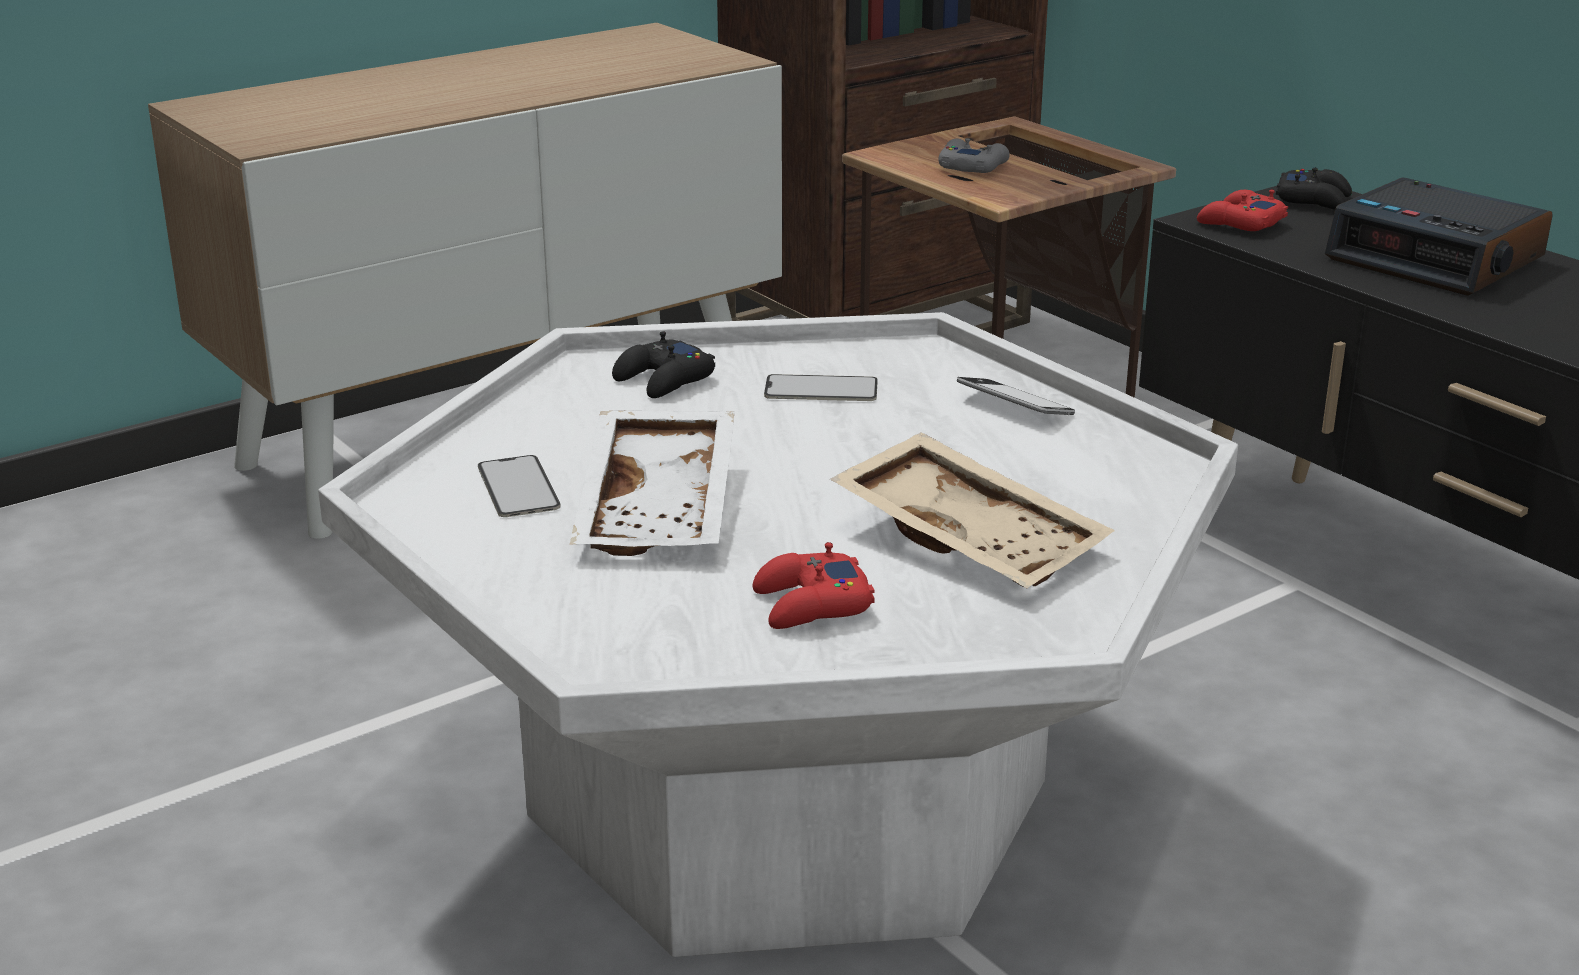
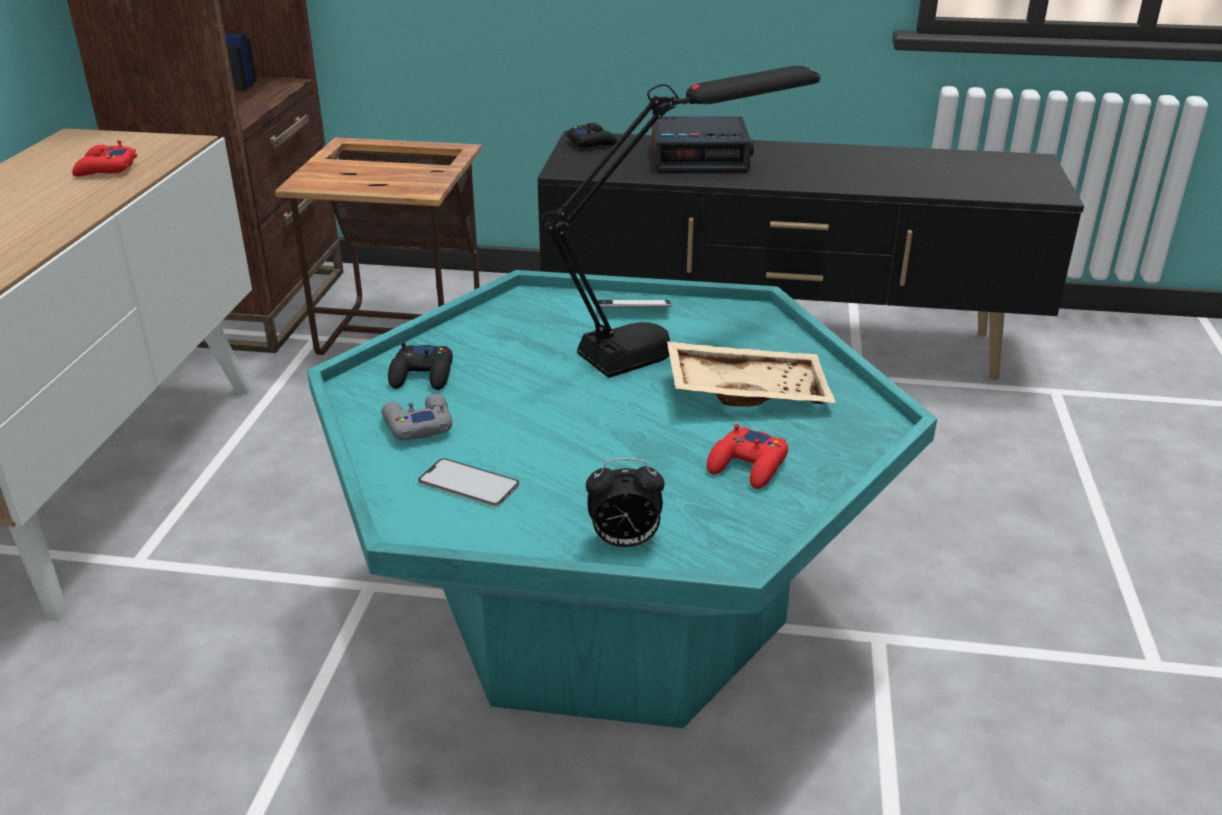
camera: 45 degrees left, 5 degrees up
(547, 603) = (624, 542): none -> alarm clock
(662, 507) = (573, 452): white tray -> none
(791, 797) = (611, 603): white coffee table -> turquoise coffee table
(821, 389) = (521, 342): phone -> none
(972, 166) = (372, 175): grey game controller -> grey game controller (417, 425)
(1004, 454) = (678, 339): none -> black table lamp
(1240, 223) = (583, 166): red game controller -> red game controller (105, 169)

